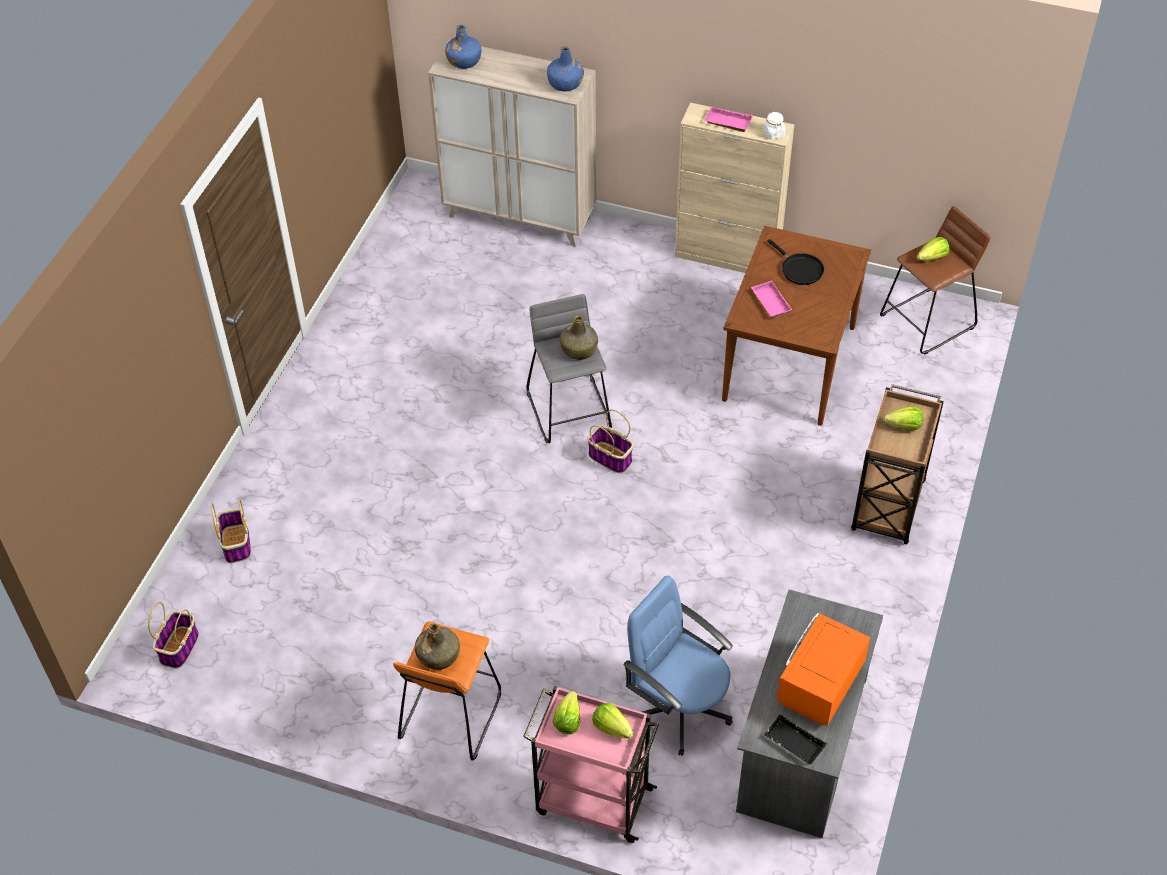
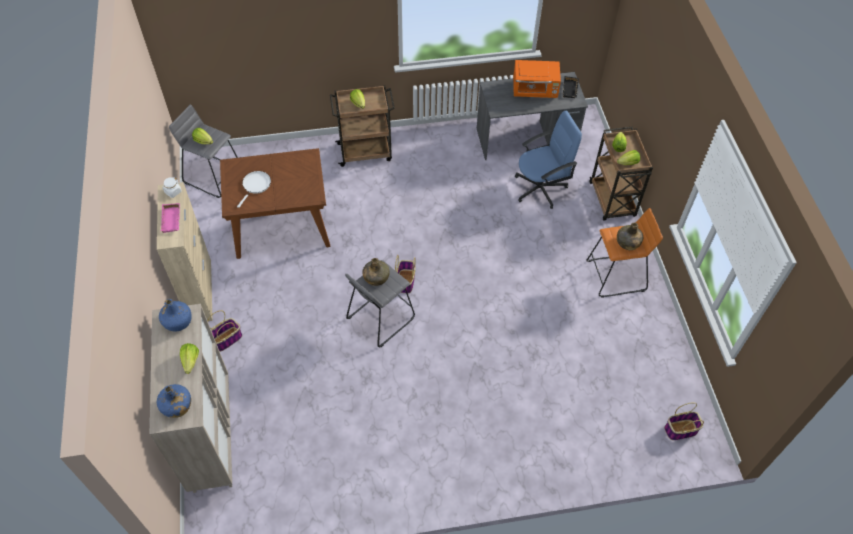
camera: 120 degrees left, 5 degrees up
(236, 544) = (596, 445): basket -> basket (227, 339)
(508, 81) = (191, 361): none -> lettuce
(592, 800) = (612, 200): pink cart -> brown cart
(679, 707) = (540, 188): blue office chair -> blue office chair turned 120 degrees counterclockwise
(769, 302) = (293, 189): pink tray -> none
(799, 269) = (255, 185): black frying pan -> white frying pan
(927, 321) = (214, 176): brown stool -> grey stool

